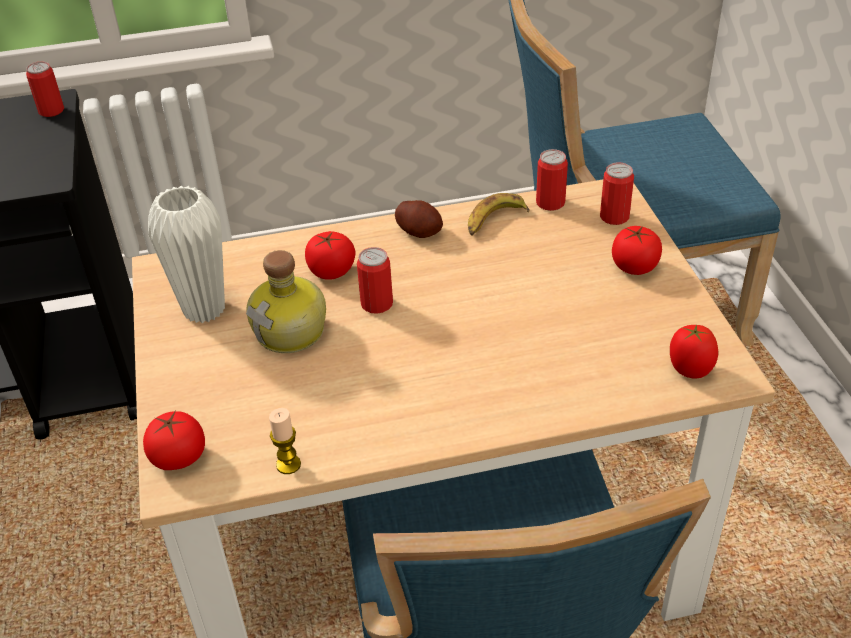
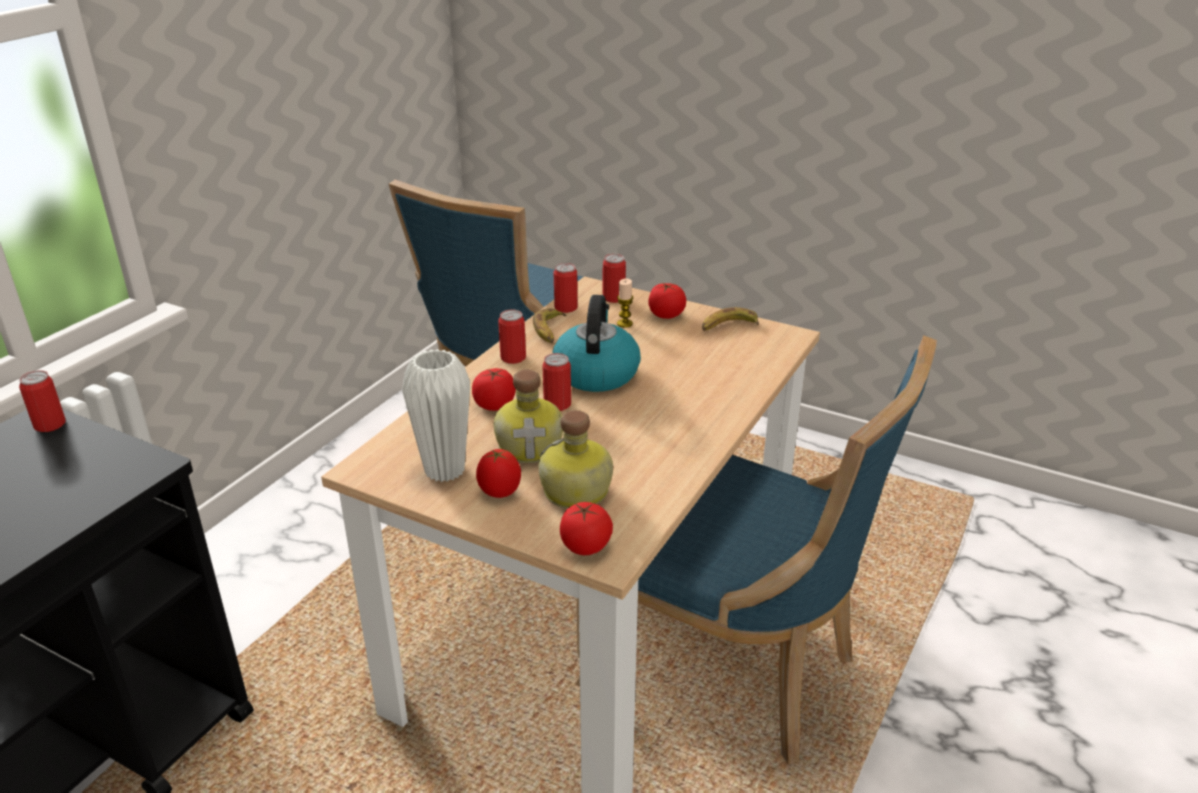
camera: 50 degrees left, 10 degrees down
(251, 402) = (576, 493): none -> bottle
(288, 464) = (658, 504): candle -> candle (624, 323)
(419, 231) = (513, 358): potato -> can
(460, 292) = (596, 373): none -> kettle
(676, 320) = (728, 326): none -> banana
(689, 370) = (771, 343): tomato -> tomato (499, 492)

